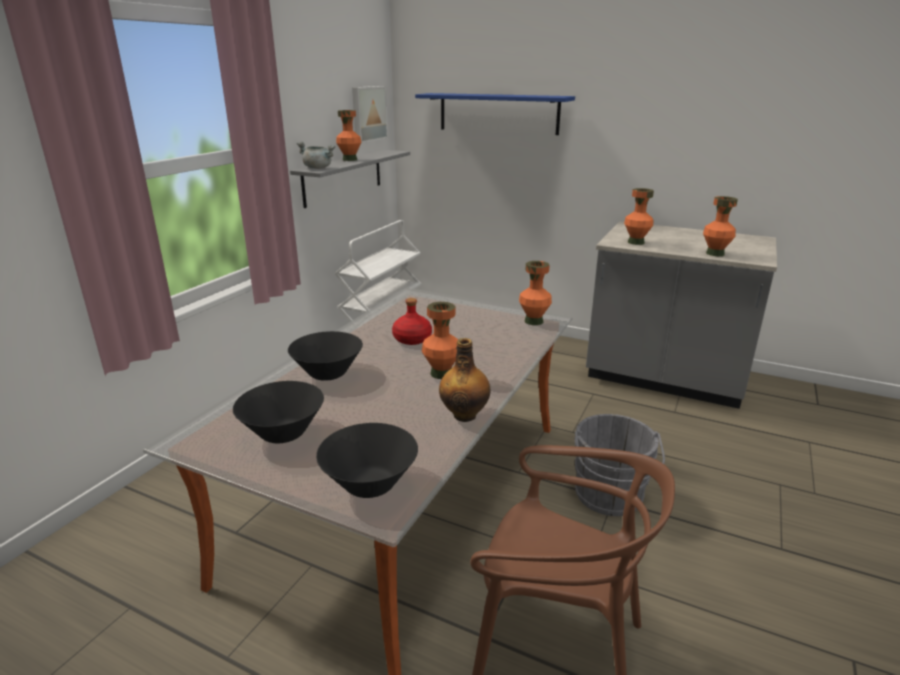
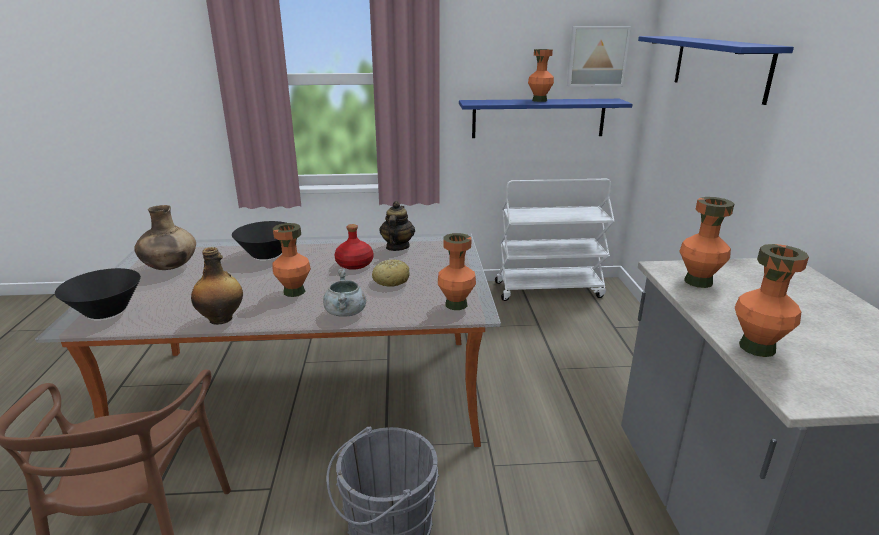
camera: 60 degrees right, 0 degrees up
(283, 433) = (170, 267): black bowl -> brown vase
(318, 168) = (481, 102): grey cooking pot -> grey cooking pot (346, 313)
(343, 177) = (538, 118): grey shelf -> blue shelf
(397, 316) = (397, 247): none -> teapot
(465, 332) = (391, 280): none -> bread

